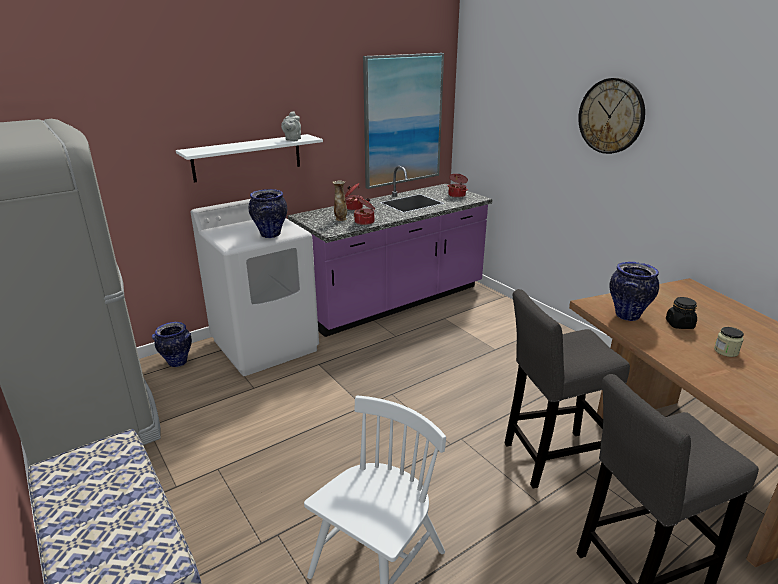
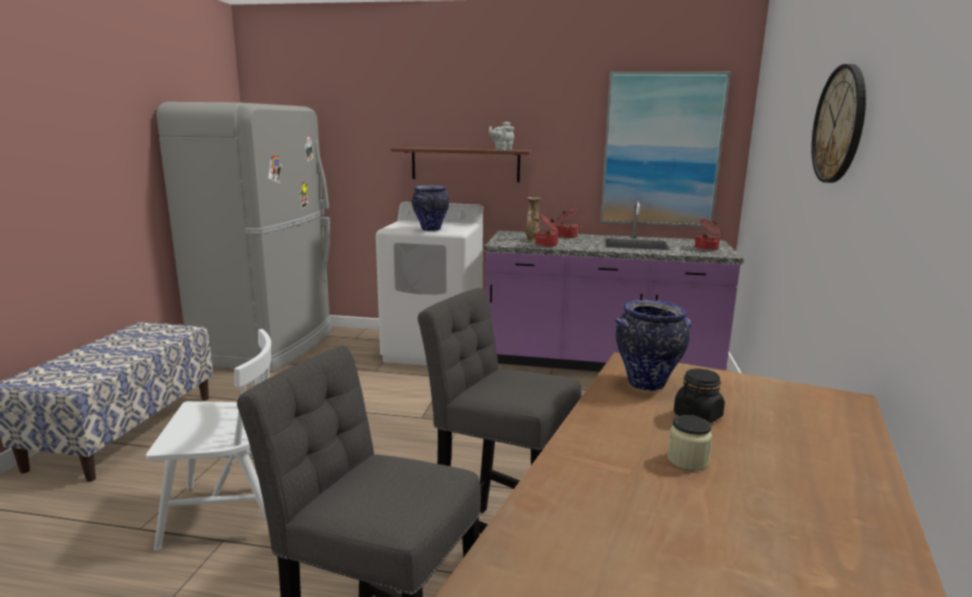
camera: 45 degrees right, 10 degrees down
(177, 363) = (361, 337): vase -> none
(247, 157) = (465, 164): white shelf -> brown shelf

